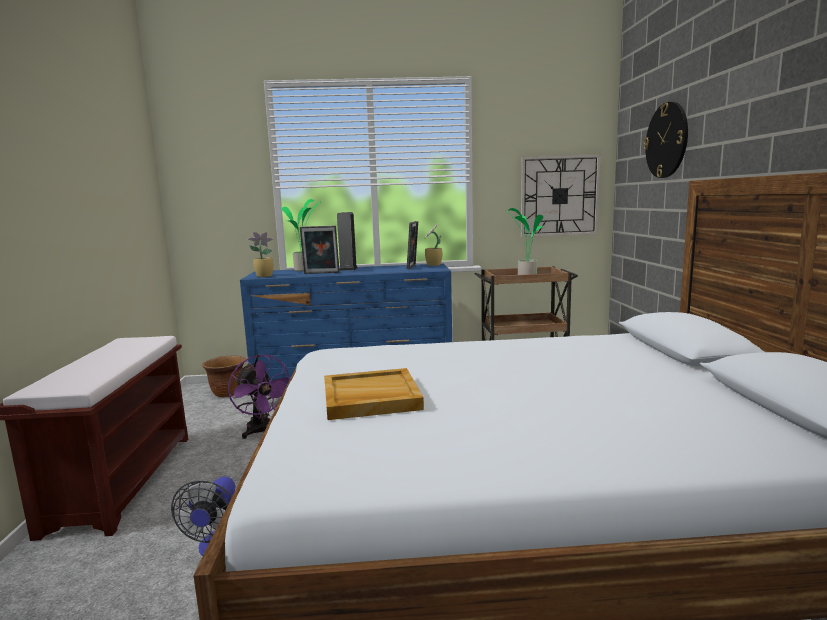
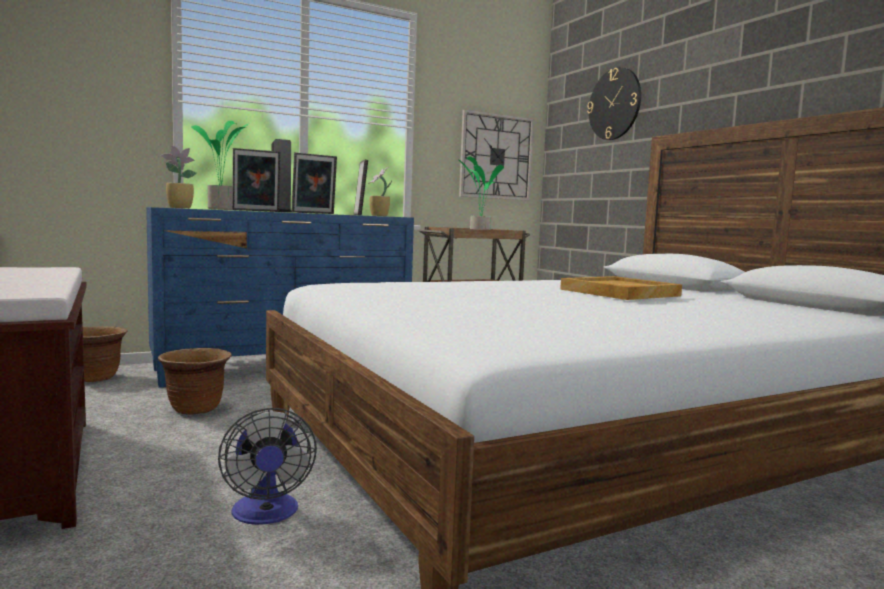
camera: 25 degrees left, 5 degrees down
(262, 431) = (196, 408): purple fan -> brown planter
(366, 272) = (314, 213): none -> picture frame
(370, 398) = (458, 304): beige tray -> beige tray (619, 293)

